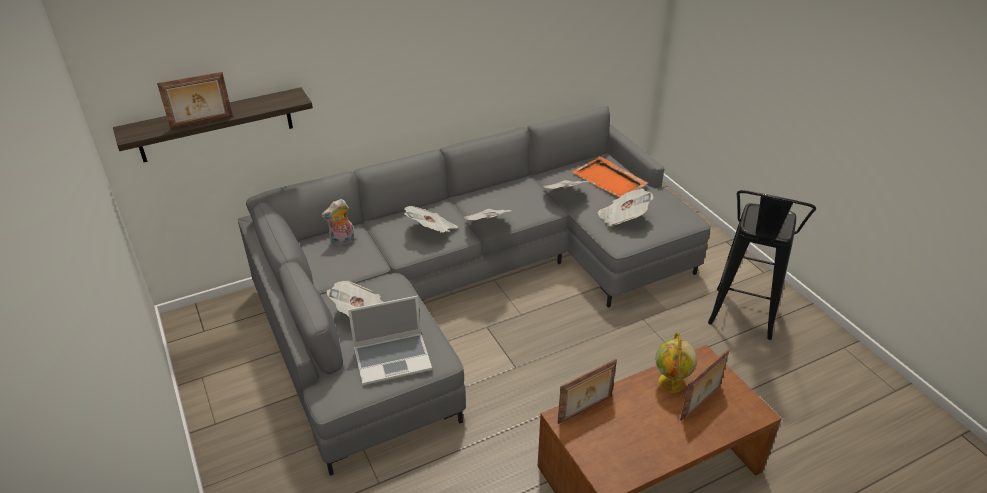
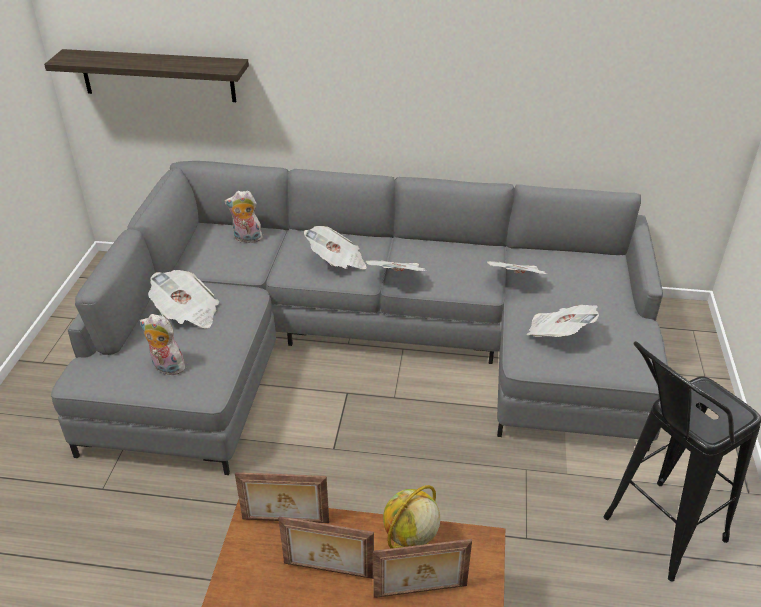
camera: 35 degrees right, 0 degrees up
(202, 122) = (126, 65): picture frame -> picture frame (328, 571)
(393, 358) = (166, 368): laptop -> plush toy
(609, 180) = (589, 286): orange tray -> none

